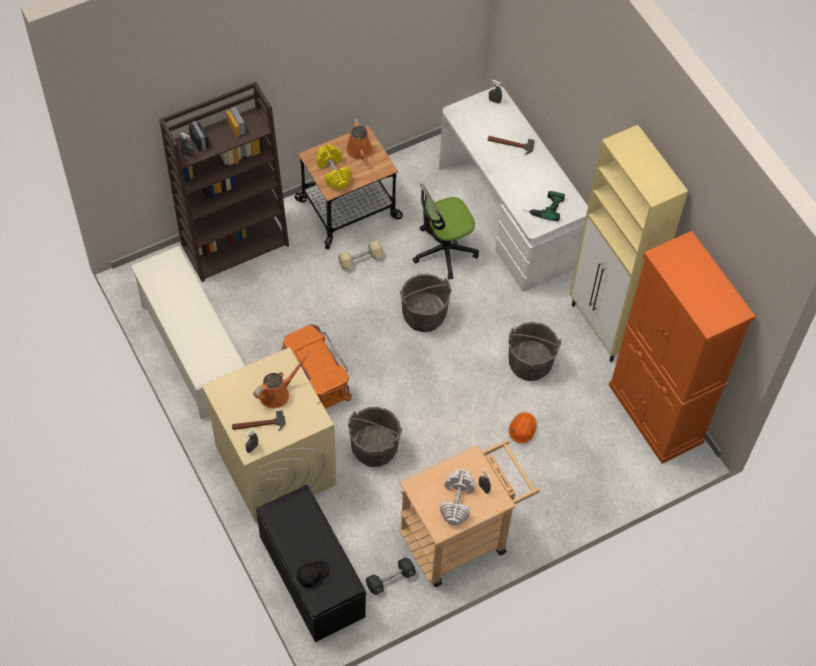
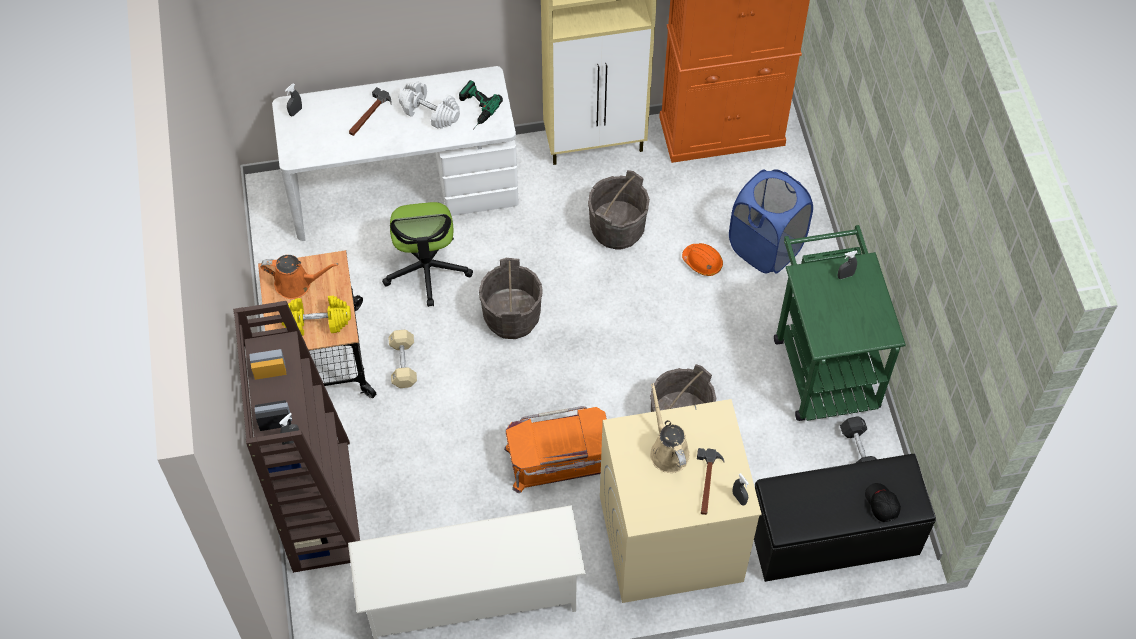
camera: 70 degrees left, 0 degrees up
(277, 393) = (668, 450): orange watering can -> beige watering can
(456, 501) = (855, 307): white dumbbell -> white dumbbell (429, 112)
(461, 537) = (822, 363): beige cart -> green cart
(554, 471) = (766, 247): none -> blue laundry basket

